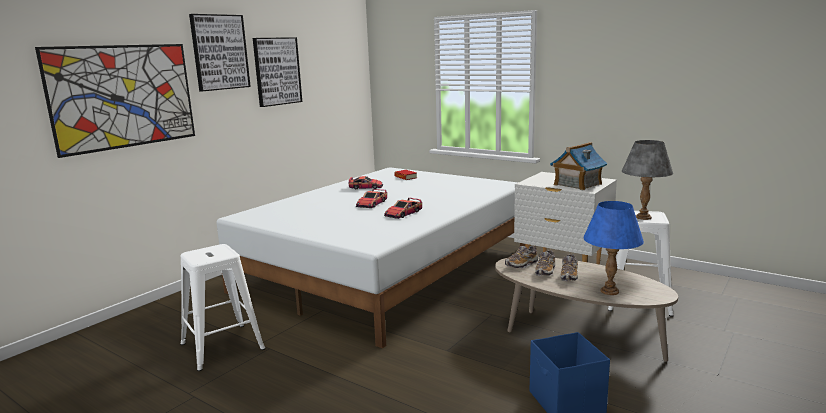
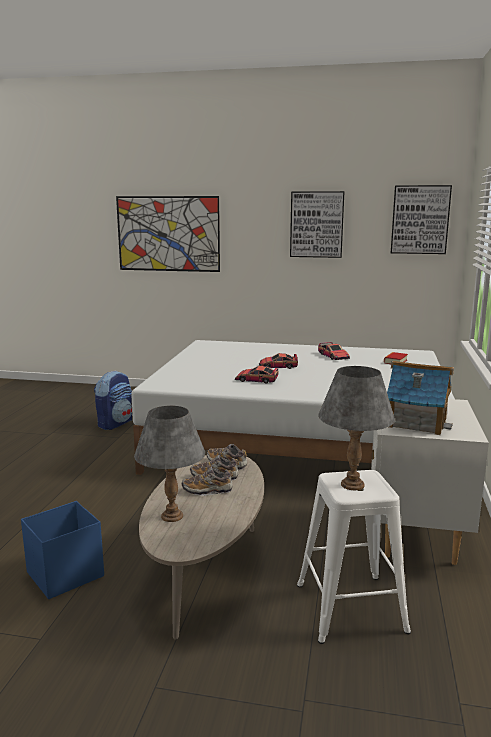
camera: 65 degrees right, 0 degrees up
(219, 52) = (254, 204): picture -> picture (420, 219)
(221, 346) = (115, 423): white stool -> backpack
(609, 291) = (172, 516): blue table lamp -> grey table lamp

